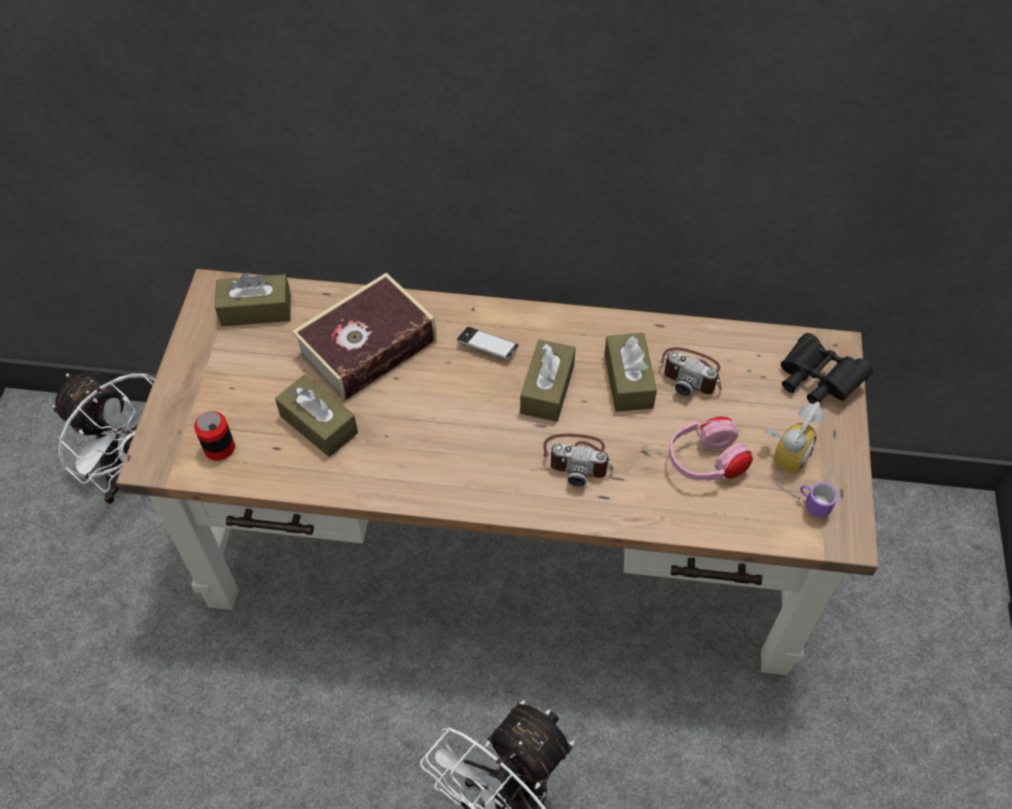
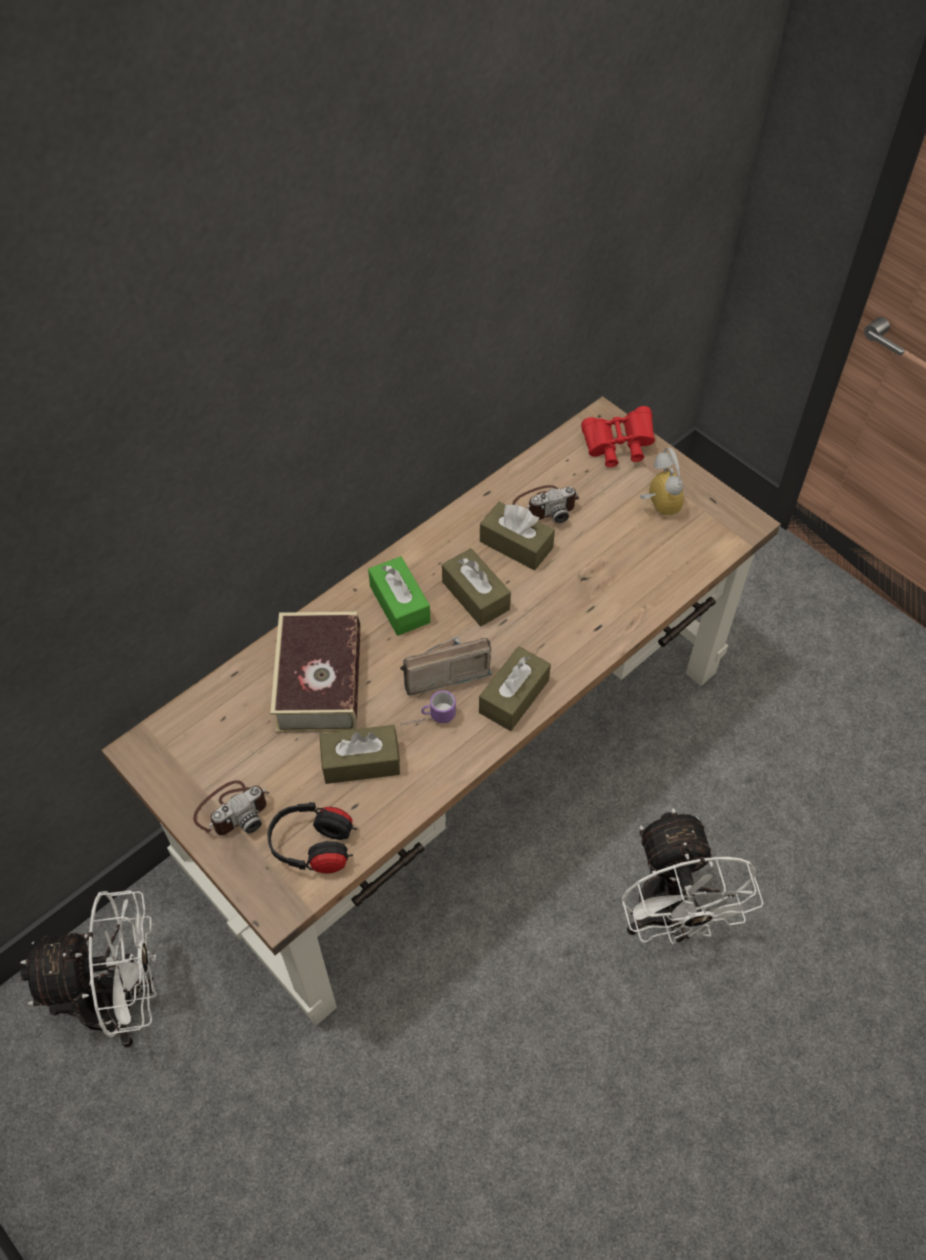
camera: 50 degrees left, 0 degrees up
(219, 448) = (314, 847): can -> black headphones
(256, 310) = (197, 733): brown tissue box -> brown tissue box (514, 696)
(450, 417) = (441, 671): none -> radio
(487, 346) = (399, 604): phone -> green tissue box
(578, 459) = (552, 619): camera -> camera (233, 810)
(706, 462) = (624, 551): pink headphones -> none
(802, 501) = (700, 524): mug -> mug (428, 719)
(816, 381) = (617, 447): black binoculars -> red binoculars

